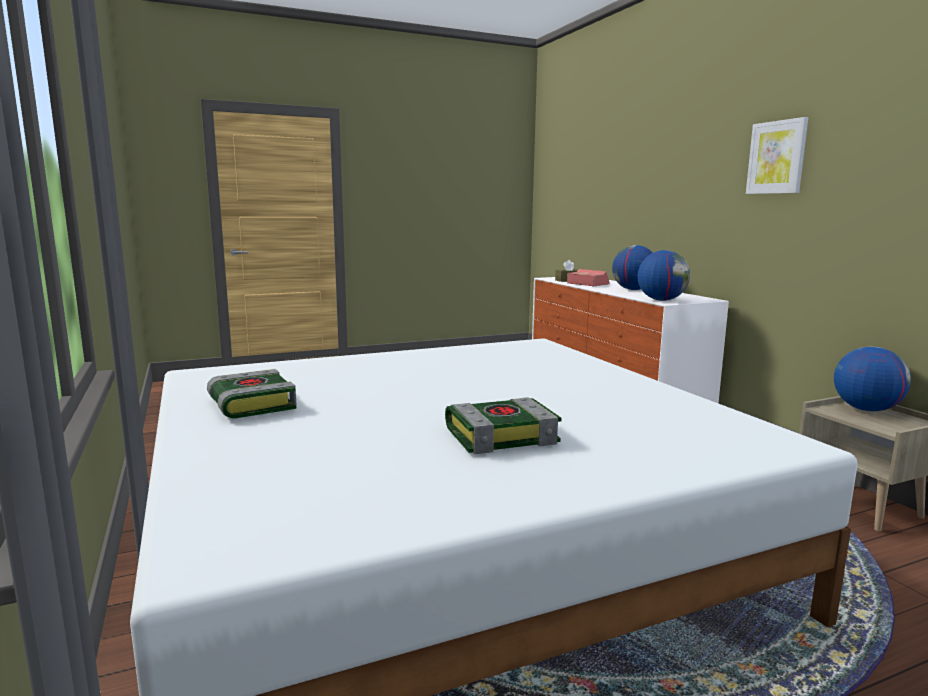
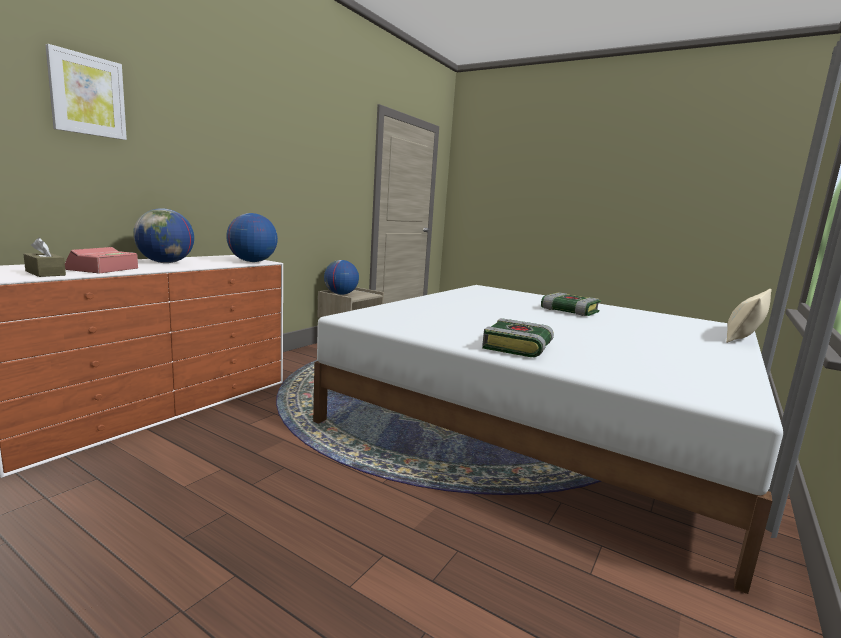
camera: 125 degrees left, 0 degrees up
(176, 504) = (743, 336): none -> beige pillow
(250, 405) = (687, 356): book -> book (518, 347)
(777, 157) = (254, 135): picture -> picture (87, 95)

